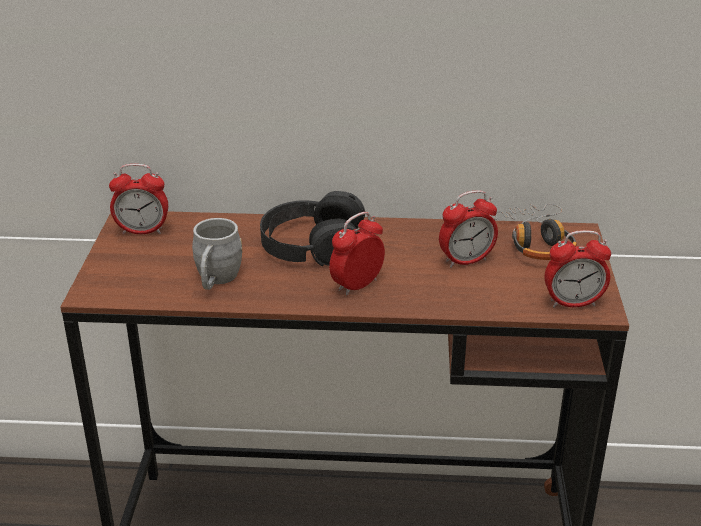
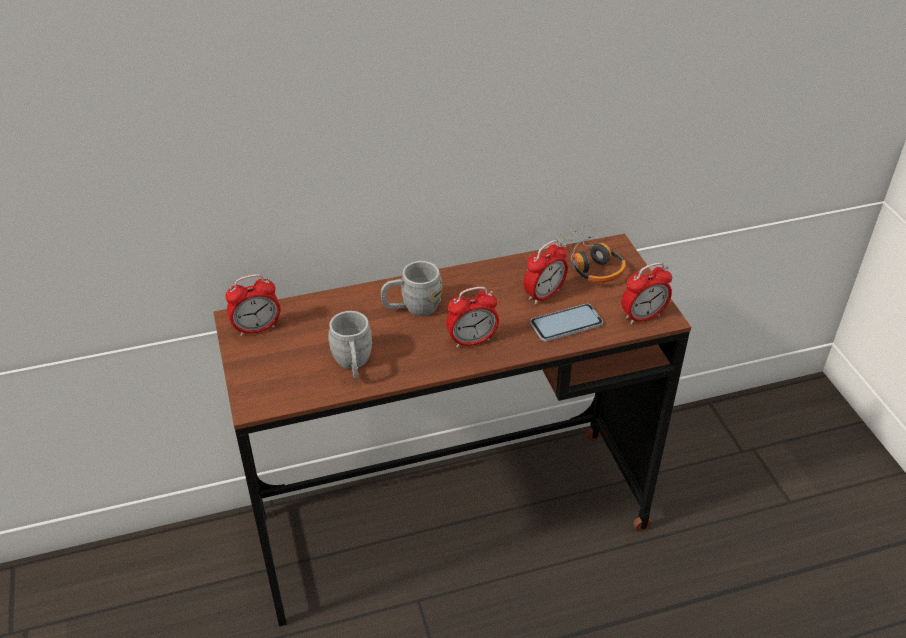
camera: 20 degrees left, 10 degrees up
(312, 244) = (412, 308): black headphones -> grey mug
(357, 285) = (472, 341): alarm clock -> alarm clock turned 135 degrees counterclockwise
(475, 292) = (566, 324): none -> phone

